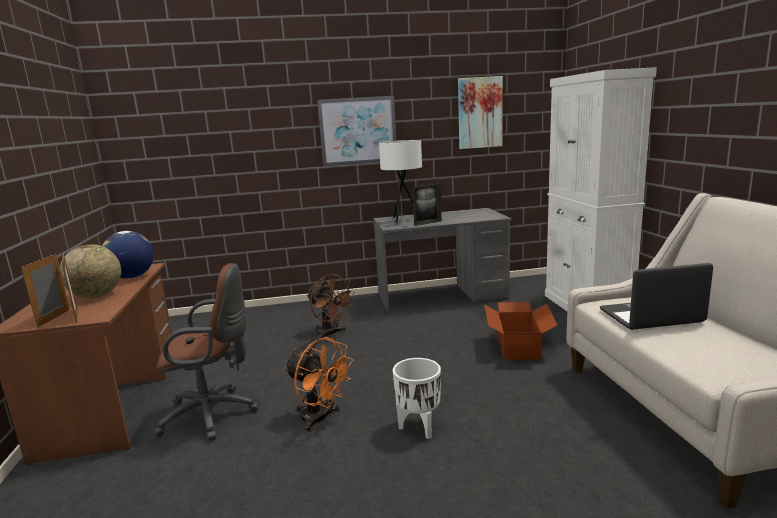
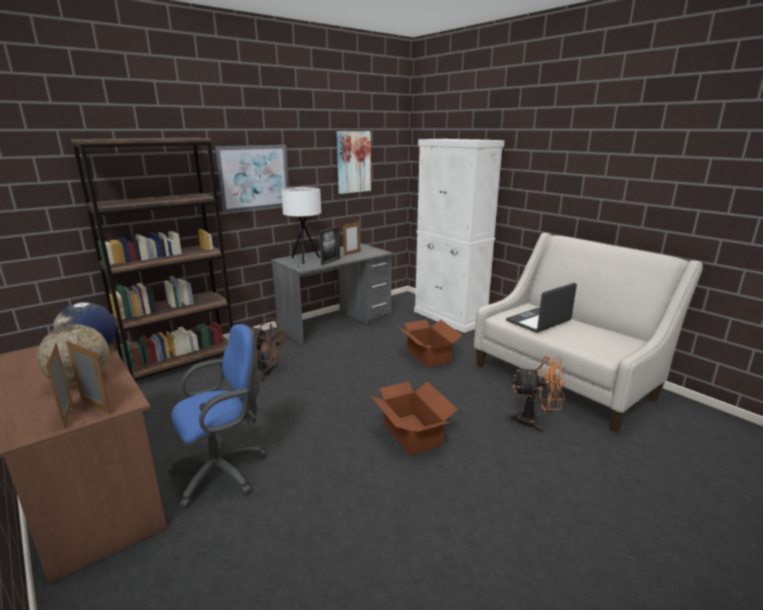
camera: 30 degrees left, 5 degrees up
(214, 414) = (224, 471): brown office chair -> blue office chair
(269, 312) = (181, 363): none -> brown bookcase
(320, 419) = (329, 448): orange fan -> orange fan (534, 421)
(419, 427) = (412, 433): white planter -> cardboard box
(462, 216) = (352, 253): none -> picture frame

